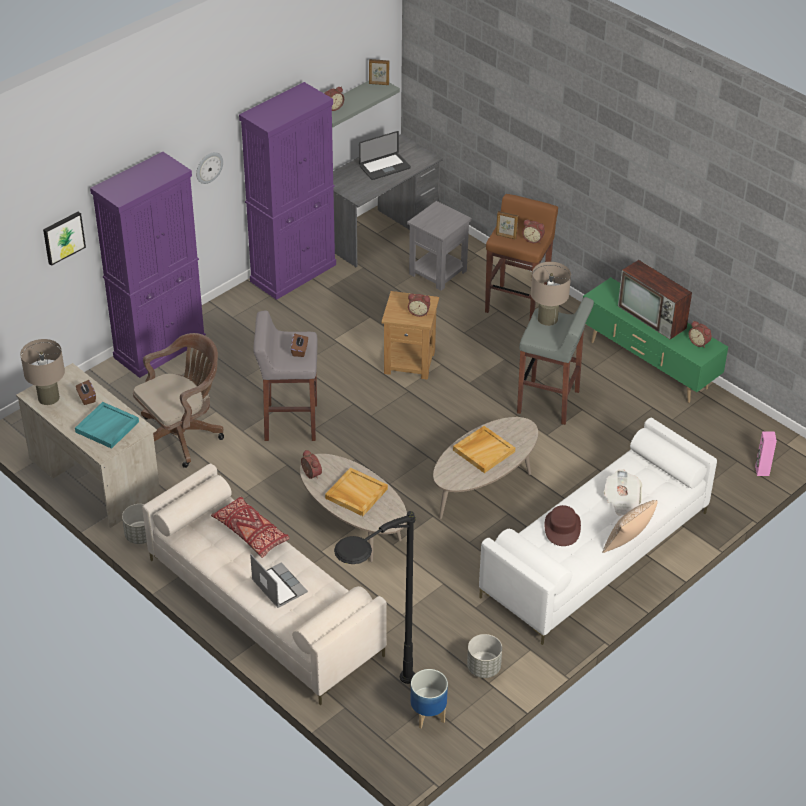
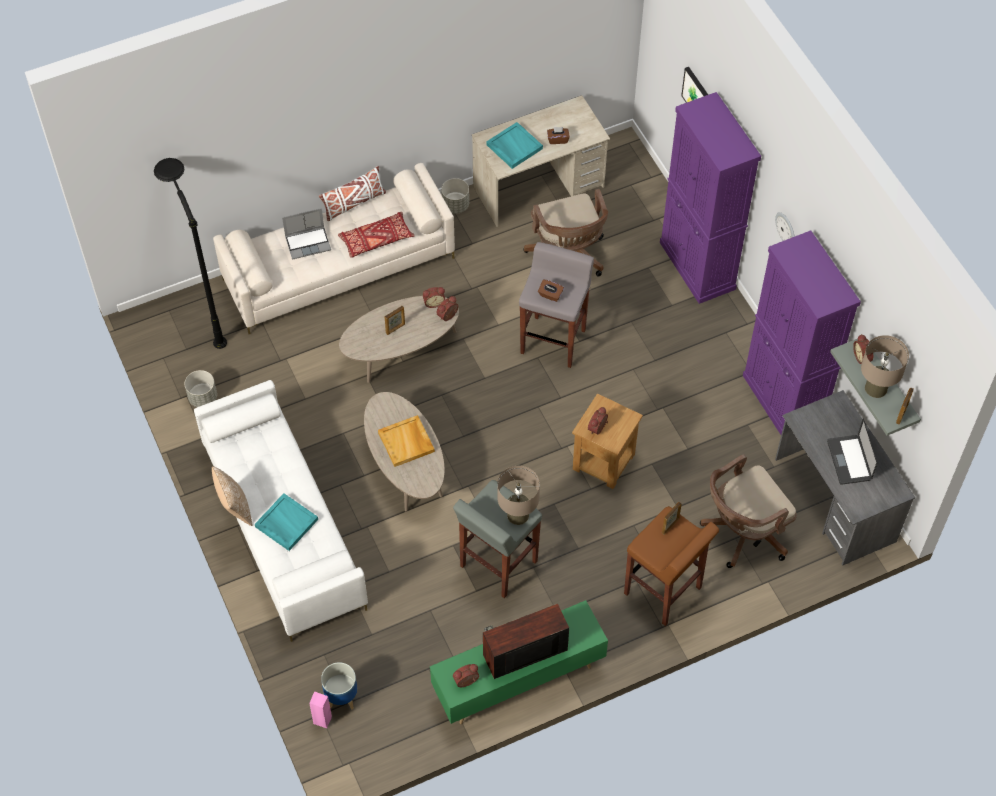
camera: 110 degrees right, 15 degrees up
(48, 397) = (568, 115): beige table lamp -> beige table lamp (876, 388)
(207, 566) = (353, 204): none -> white pillow
(355, 494) = (395, 328): beige tray -> picture frame
(427, 714) = (177, 345): planter -> planter (342, 697)
(437, 273) = (742, 533): grey side table -> brown office chair
(533, 239) = (656, 550): alarm clock -> alarm clock (448, 316)
(562, 528) = (276, 462): brown hat -> none
(622, 501) = (286, 523): newspaper -> turquoise tray

